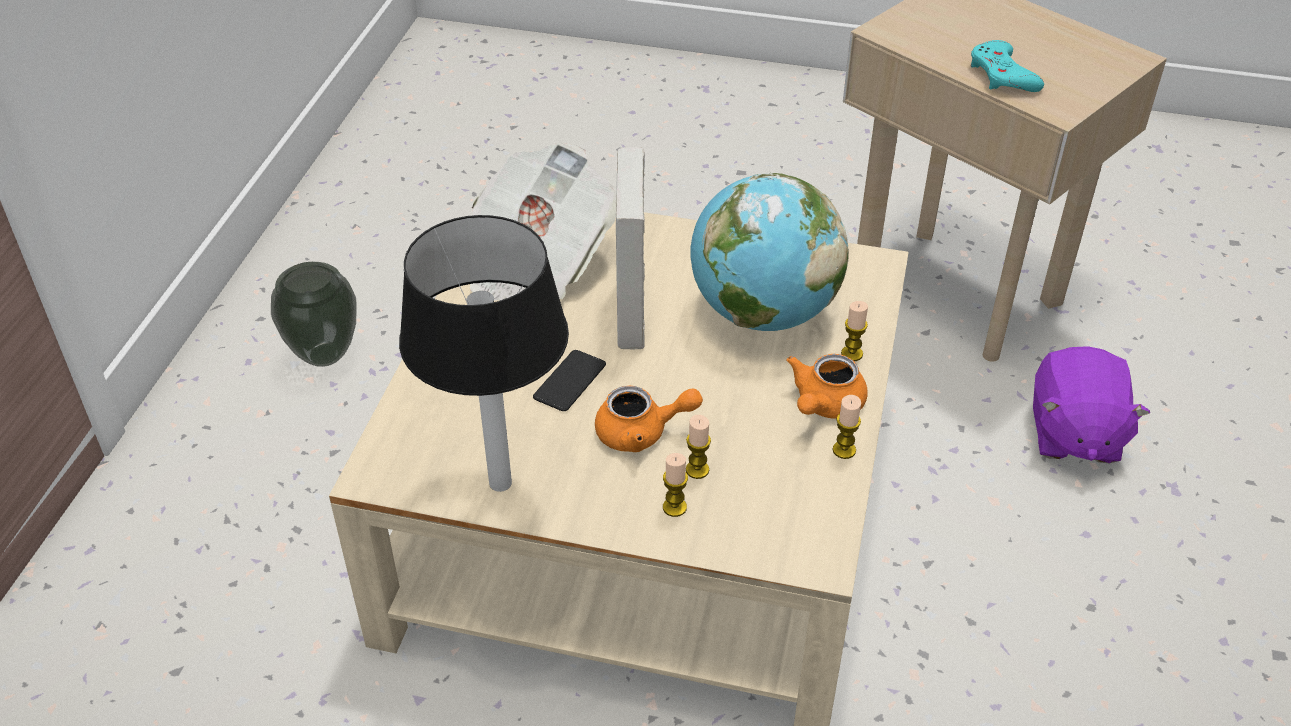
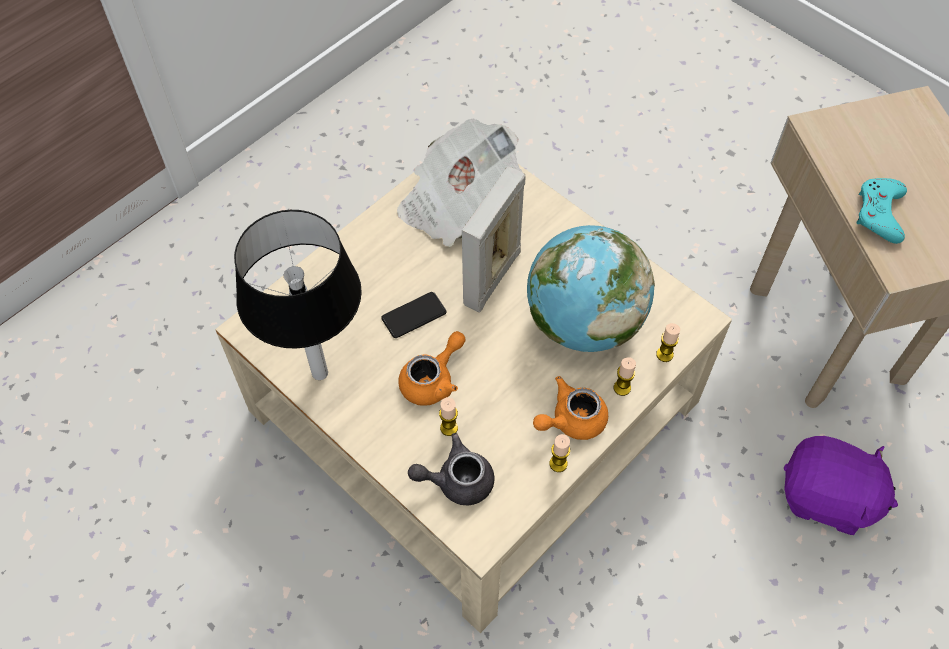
camera: 30 degrees right, 15 degrees up
(325, 356) = (346, 183): vase -> none
(641, 433) = (433, 380): orange teapot -> orange teapot turned 75 degrees counterclockwise
(674, 507) = (414, 449): candle -> candle (664, 354)
(747, 516) = (456, 480): none -> grey teapot
(1073, 434) = (827, 498): purple plush toy -> purple plush toy turned 105 degrees counterclockwise

